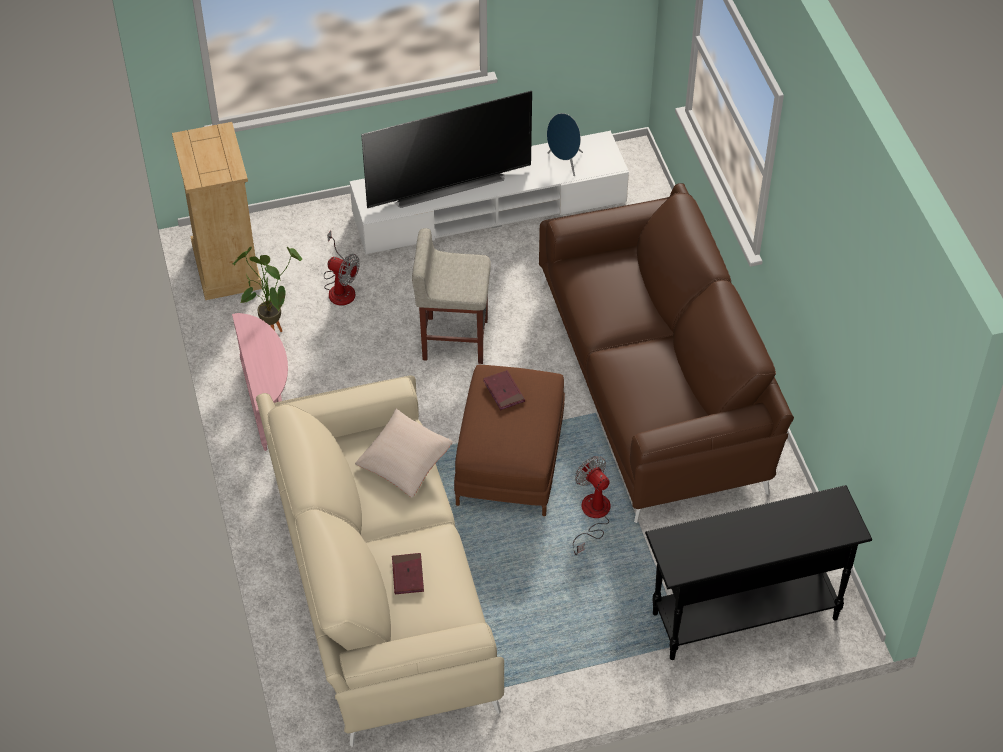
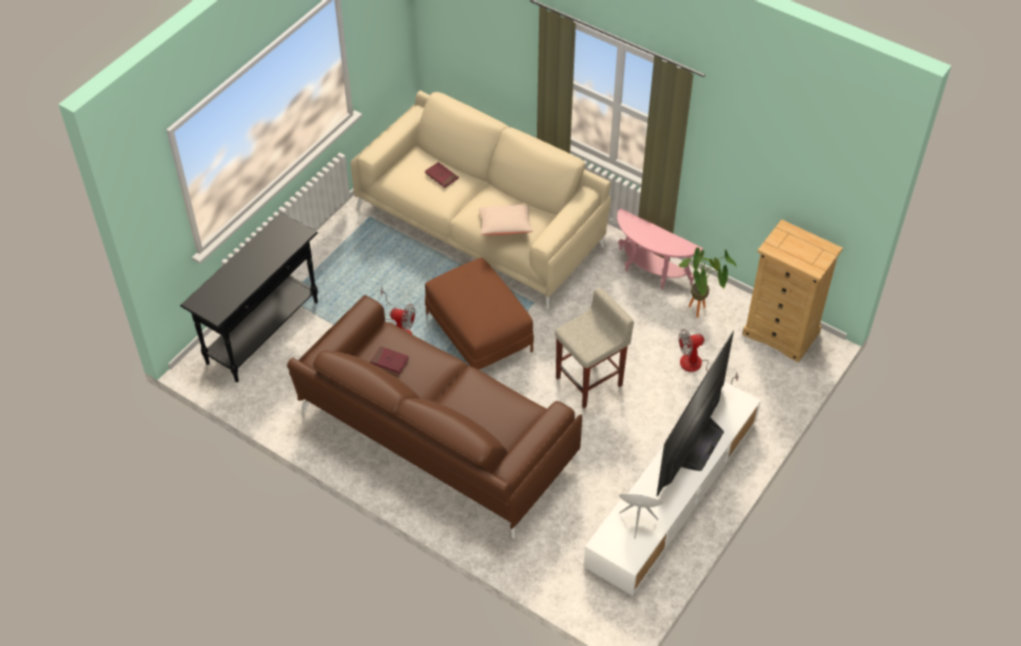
camera: 140 degrees right, 0 degrees up
(504, 391) = (494, 306): red book -> red book (389, 361)

